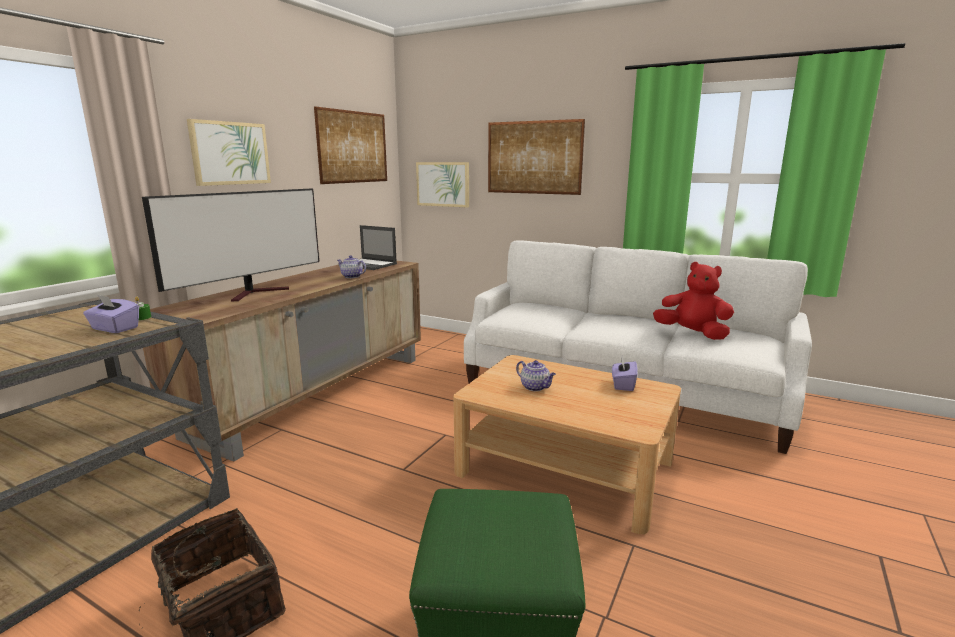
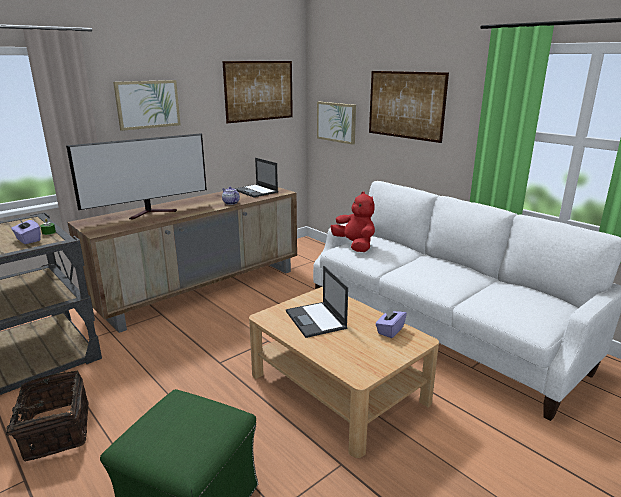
camera: 20 degrees right, 5 degrees up
(535, 387) = (316, 320): teapot -> laptop
(692, 334) = (494, 291): red plush toy -> red plush toy (355, 245)

